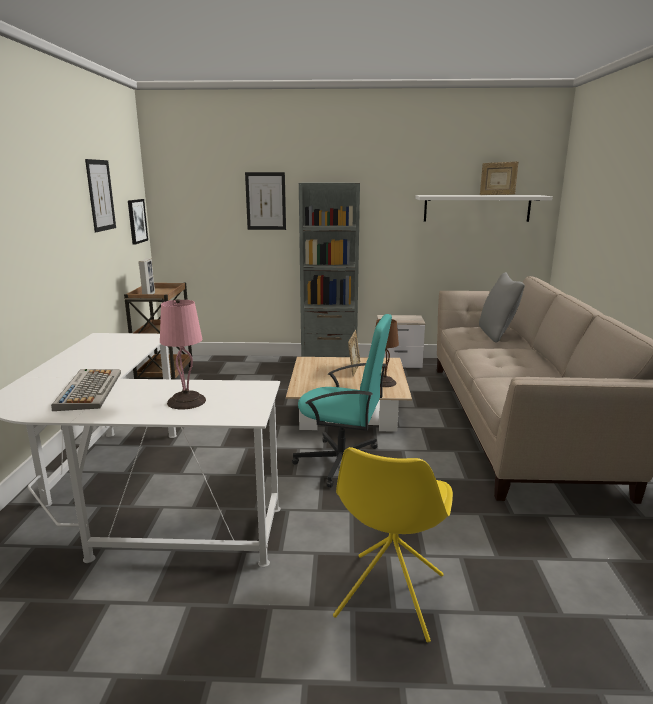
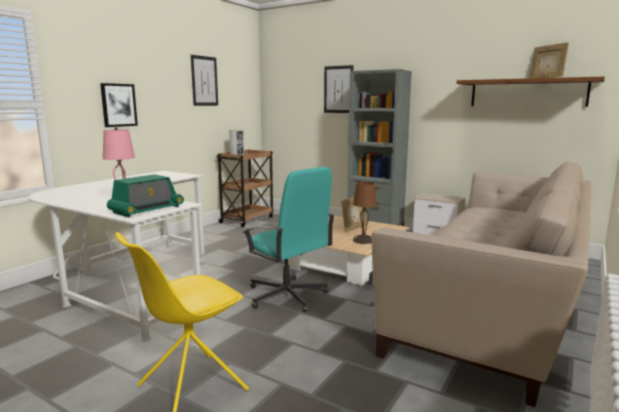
camera: 30 degrees right, 5 degrees down
(89, 390) = (92, 193): keyboard -> none
(136, 221) = (245, 104): picture -> picture (118, 105)
(238, 403) = (147, 209): none -> radio
(477, 208) = (527, 93): white shelf -> brown shelf
(497, 334) = (509, 216): grey pillow -> none

